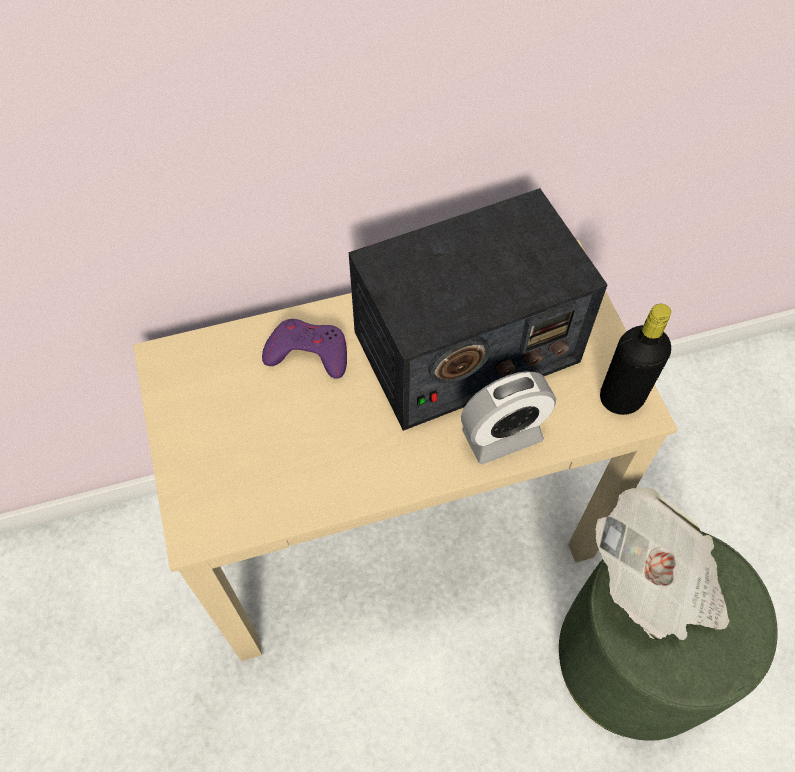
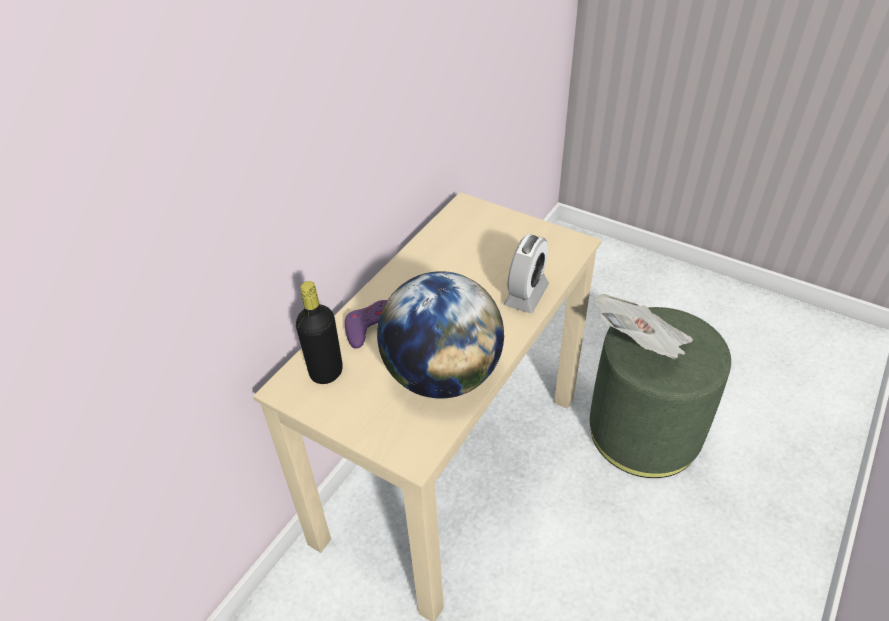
camera: 40 degrees left, 15 degrees down
(312, 464) = (442, 376): none -> globe
(465, 348) = (460, 270): radio -> none
(621, 398) = (562, 243): black bottle -> black bottle (326, 372)

